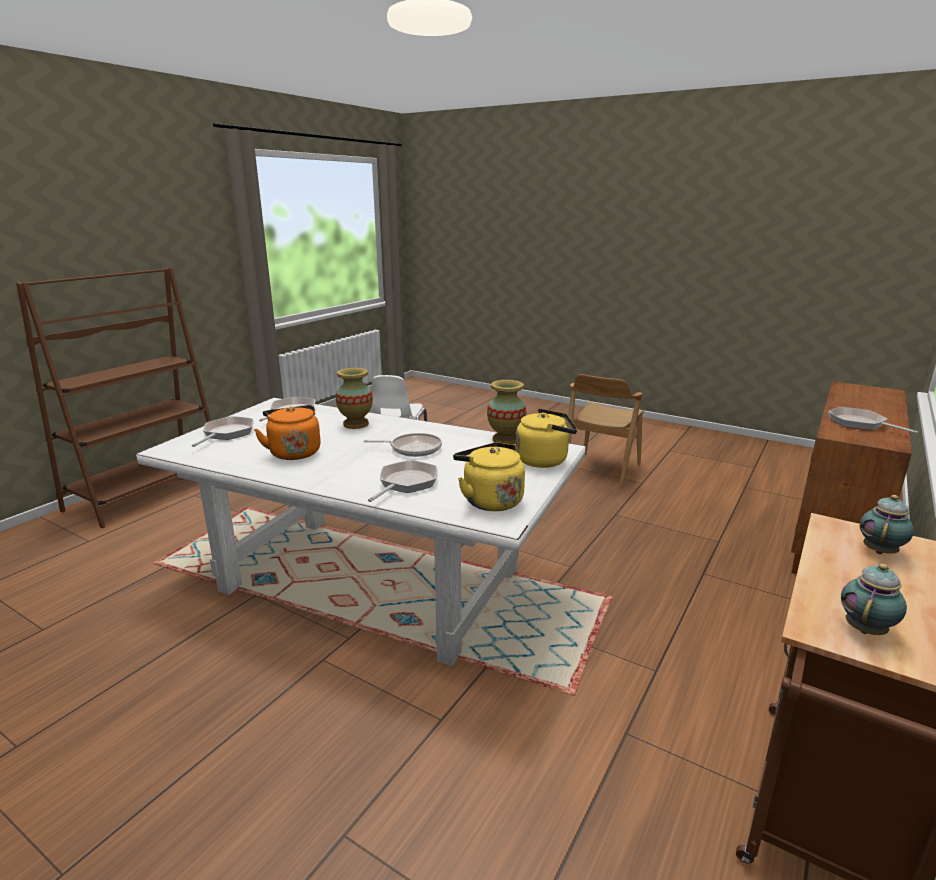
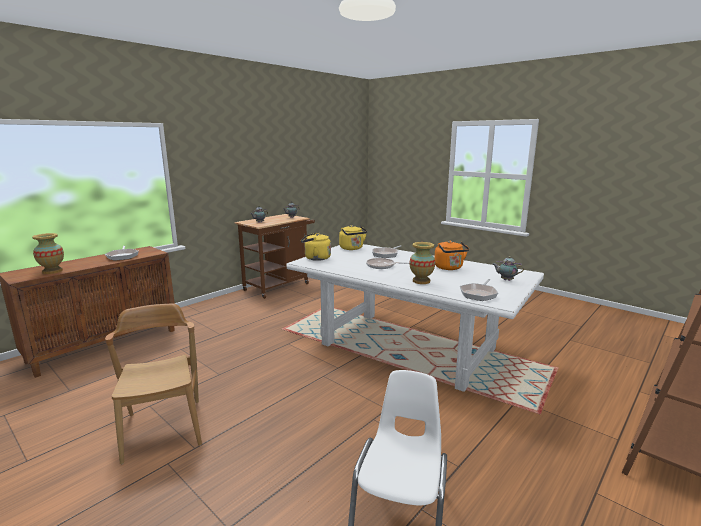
camera: 170 degrees left, 5 degrees down
(226, 433) = (506, 280): frying pan -> teapot
(506, 440) = (327, 267): vase -> vase (52, 271)
(601, 471) = (164, 429): brown chair -> brown chair turned 60 degrees counterclockwise

